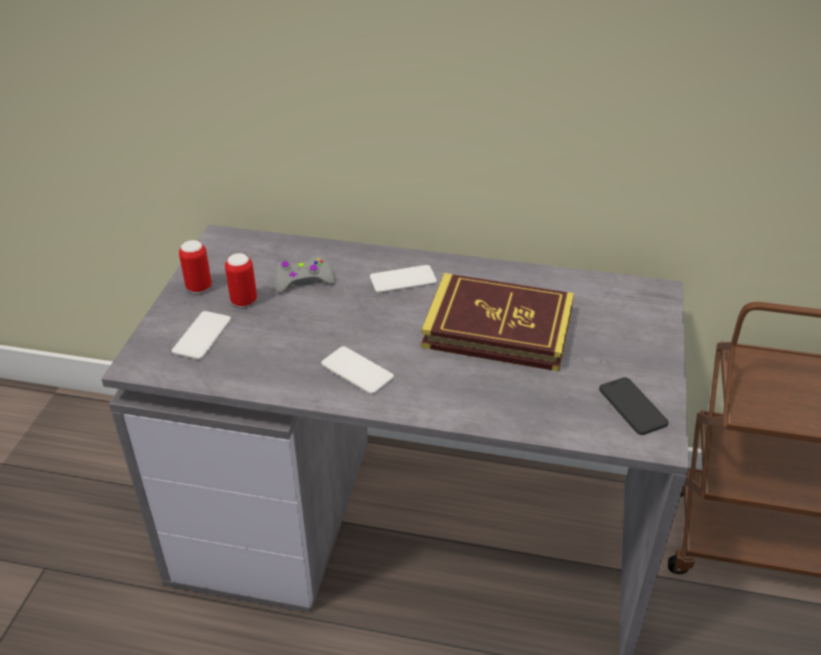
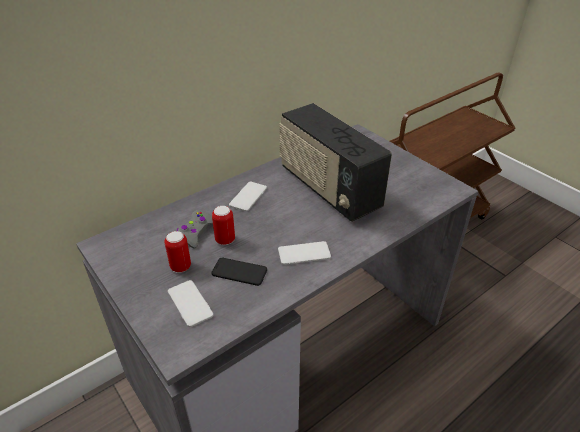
camera: 50 degrees left, 0 degrees up
(199, 287) = (137, 280): can -> can (225, 240)
(498, 329) = (328, 188): book -> radio
(632, 406) = (426, 182): phone -> phone (239, 272)

